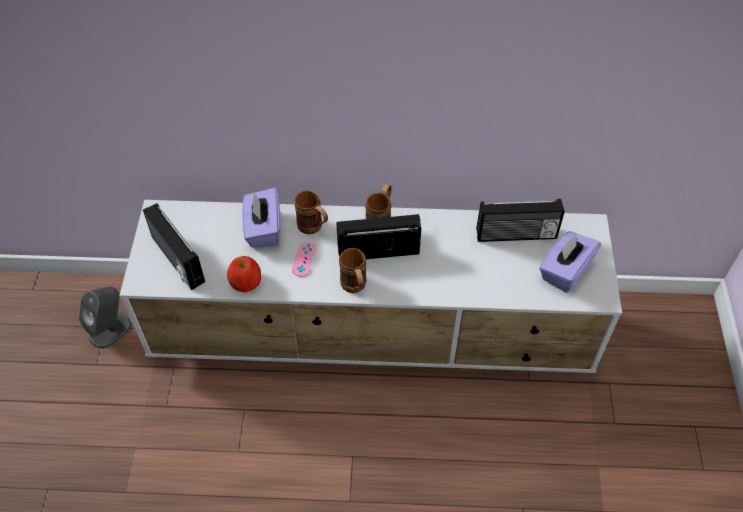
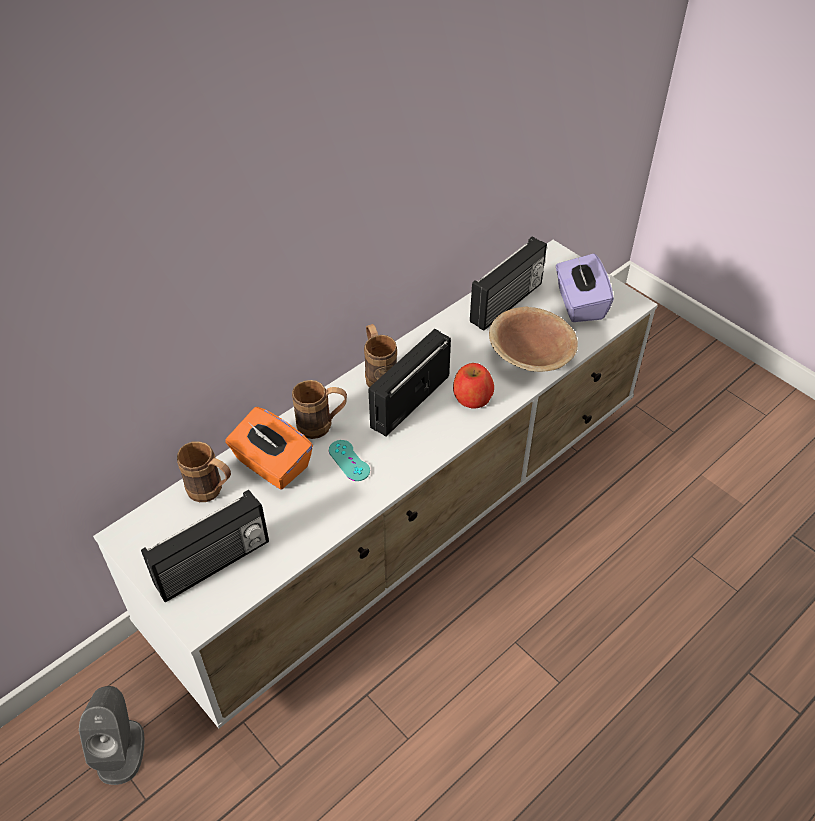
camera: 45 degrees left, 5 degrees down
(176, 260) = (214, 565): radio -> radio turned 45 degrees counterclockwise
(246, 281) = (317, 526): apple -> apple (472, 397)
(263, 229) = (271, 464): purple tissue box -> orange tissue box
(304, 259) = (349, 460): pink game controller -> turquoise game controller
(355, 288) = (429, 448): brown mug -> brown mug (211, 492)
(486, 280) = (531, 356): none -> brown bowl

